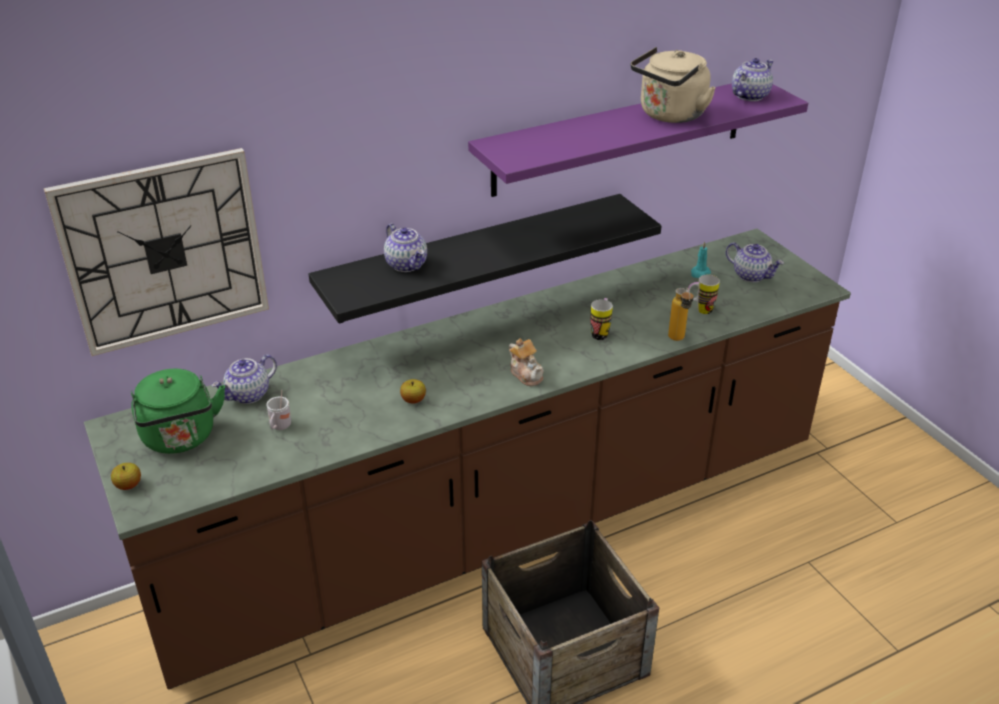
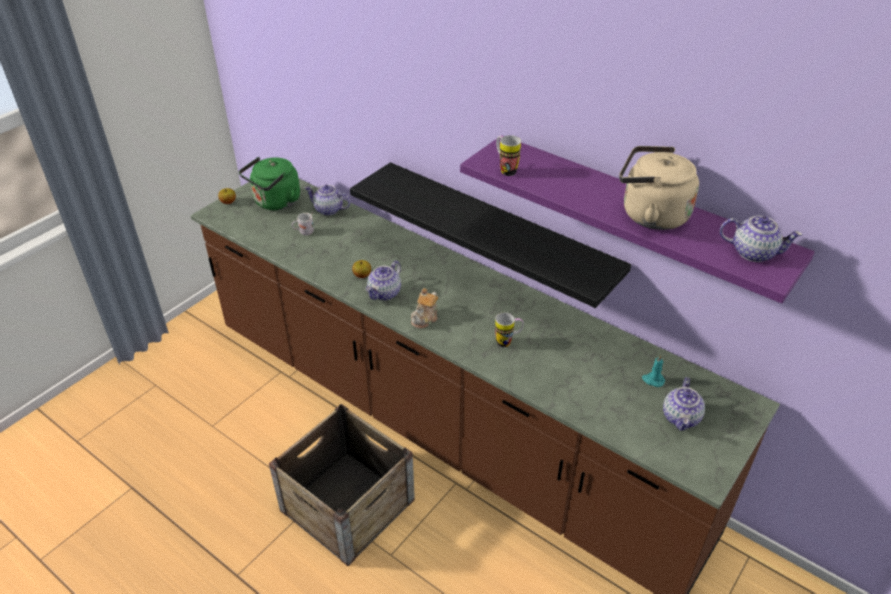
camera: 65 degrees right, 5 degrees up
(164, 251) = (317, 94): wall clock -> none
(407, 264) = (428, 195): teapot -> teapot (384, 293)
(678, 340) = (531, 391): bottle -> none
(699, 310) = (589, 394): mug -> mug (505, 169)

